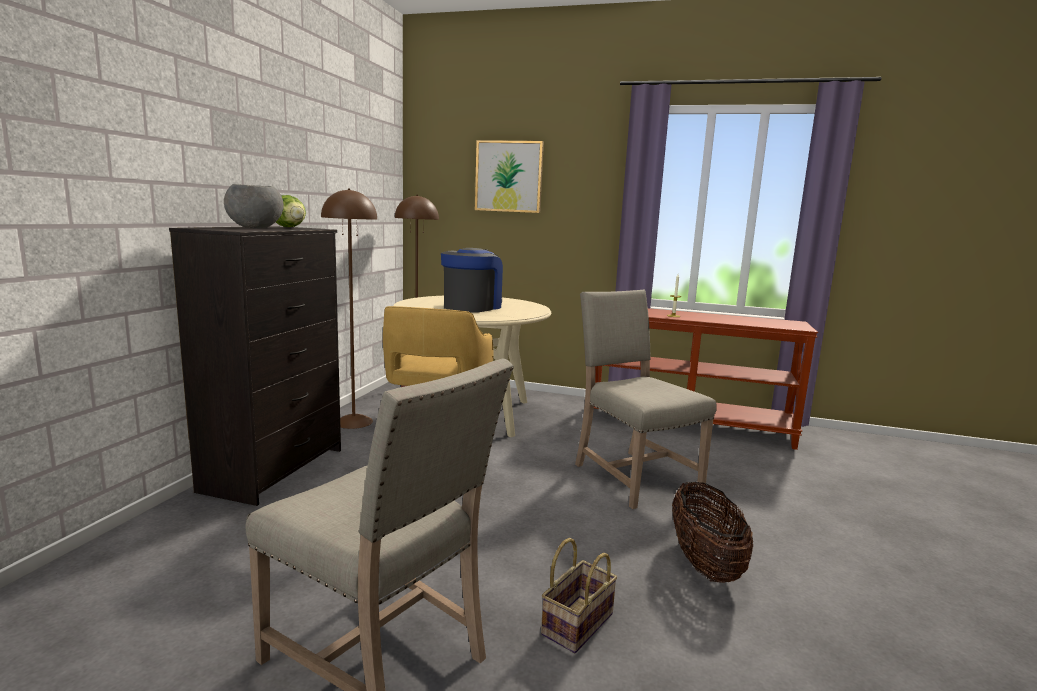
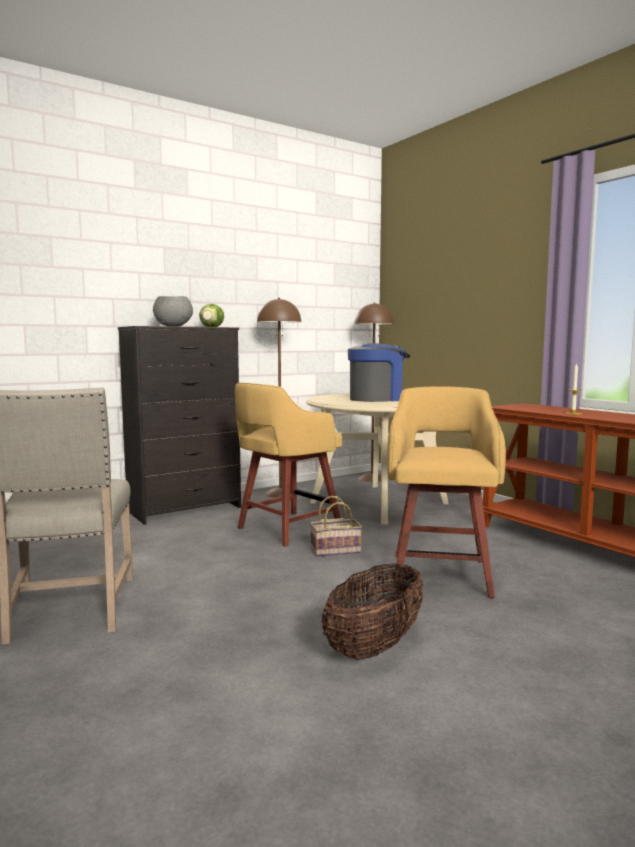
camera: 40 degrees right, 5 degrees down
(509, 176) = (454, 277): picture -> none
(577, 622) = (200, 638): basket -> basket (336, 550)
(632, 475) = (441, 573): beige chair -> yellow stool

